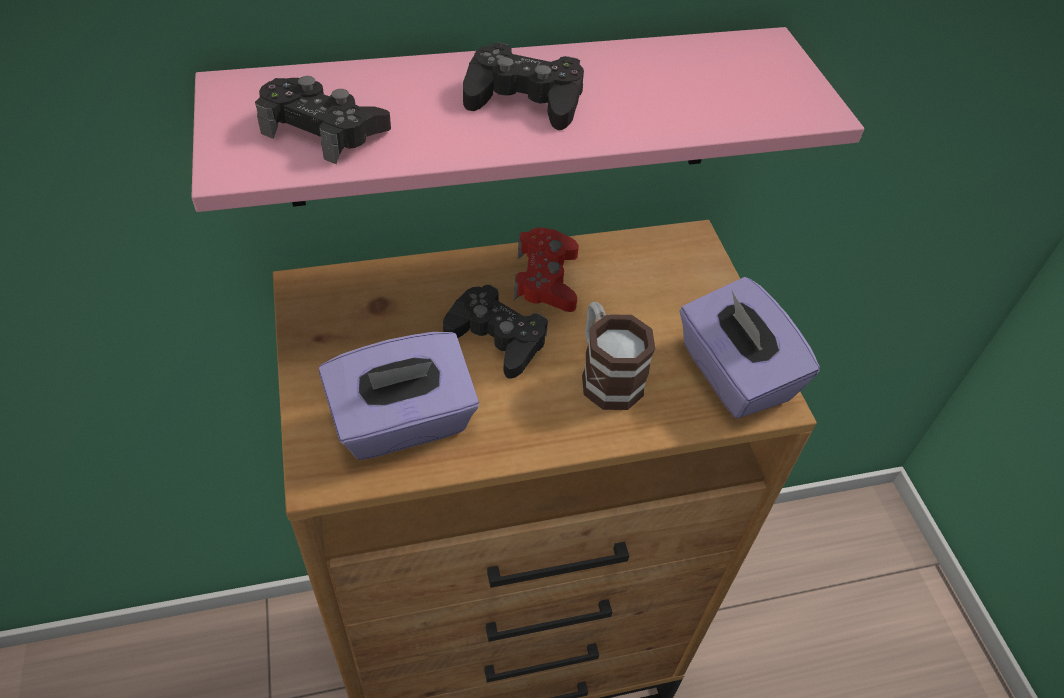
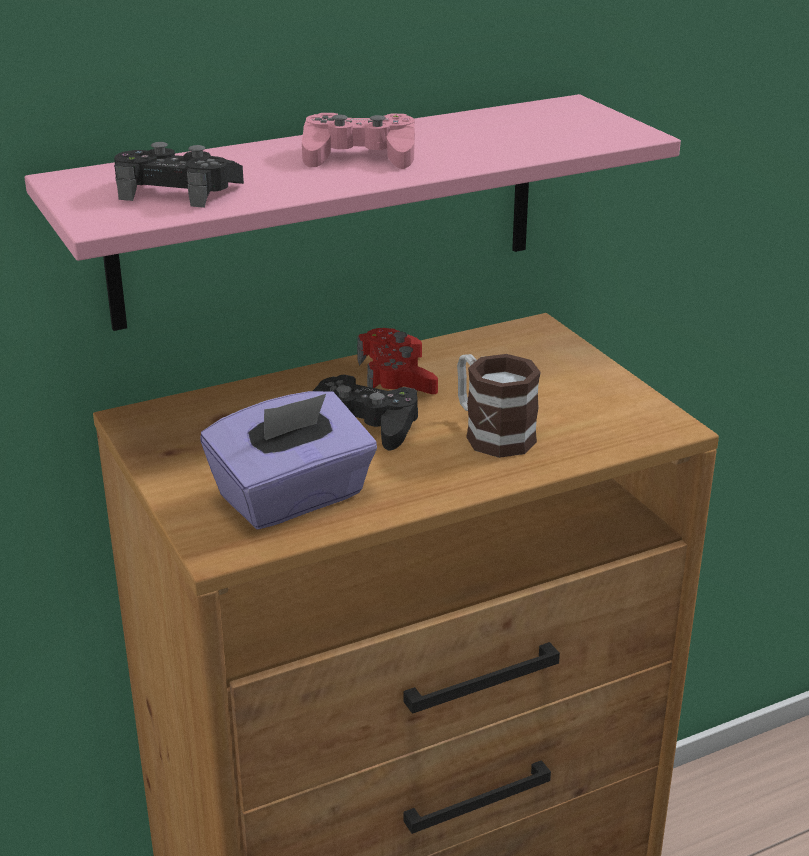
camera: 10 degrees left, 20 degrees down
(524, 99) = (360, 156): black game controller -> pink game controller
(732, 374) = (620, 414): purple tissue box -> none

